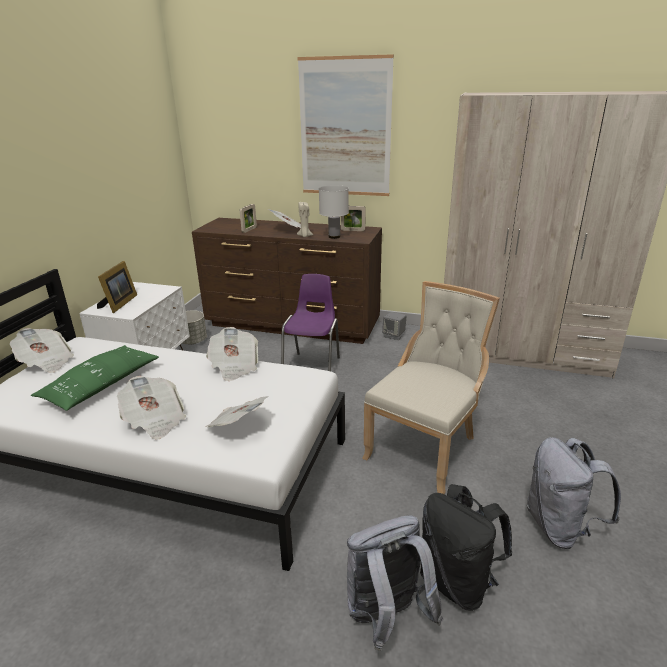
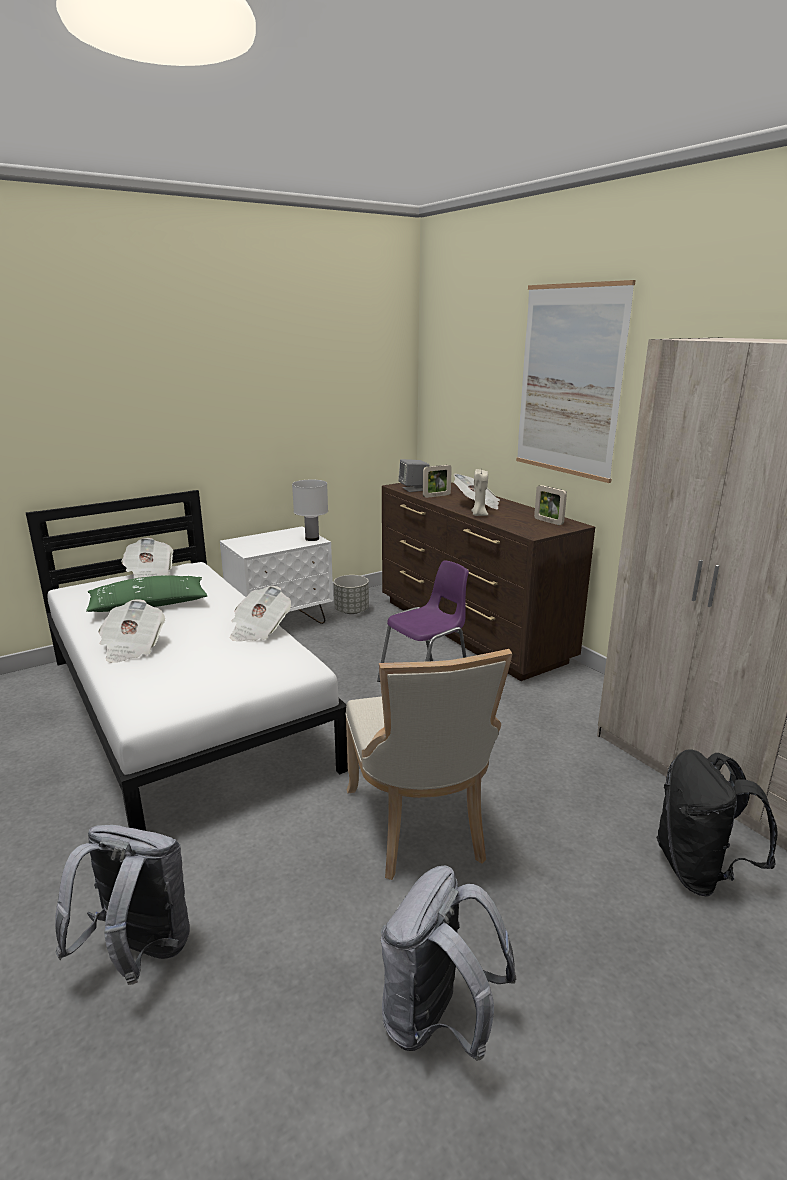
camera: 40 degrees right, 5 degrees down
(119, 304) = (257, 542): picture frame -> none
(238, 425) = (173, 680): newspaper -> none
(334, 236) = (510, 523): white table lamp -> white table lamp (312, 539)
(394, 335) = (575, 687): grey speaker -> grey speaker (413, 489)
(426, 447) = (419, 827): beige chair -> beige chair turned 90 degrees clockwise
(457, 582) = (240, 978): black backpack -> black backpack (699, 871)

